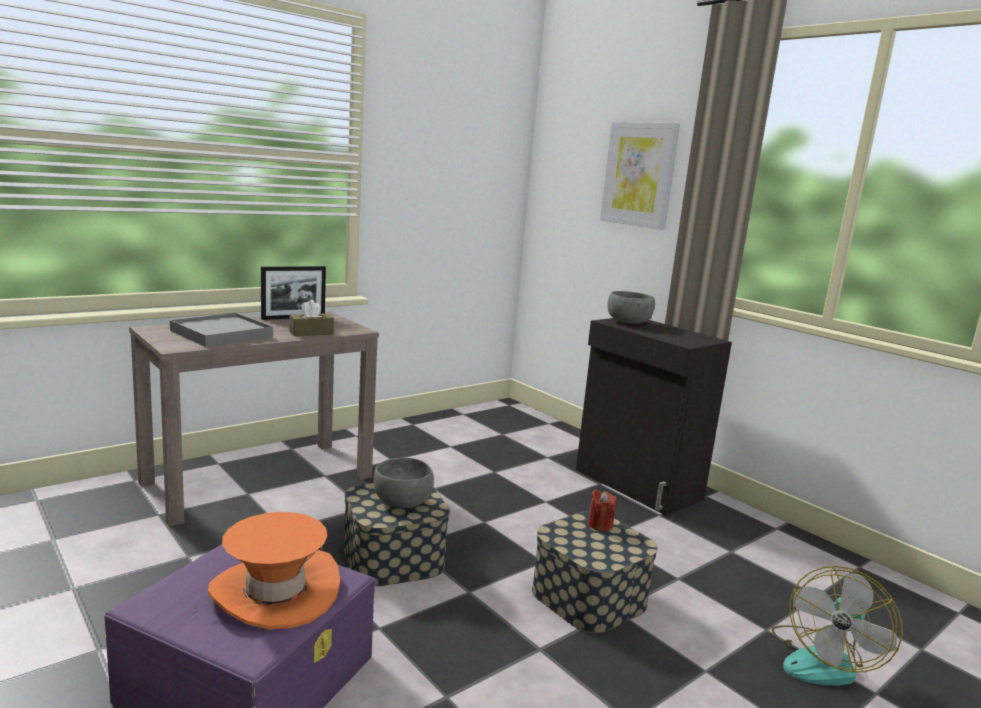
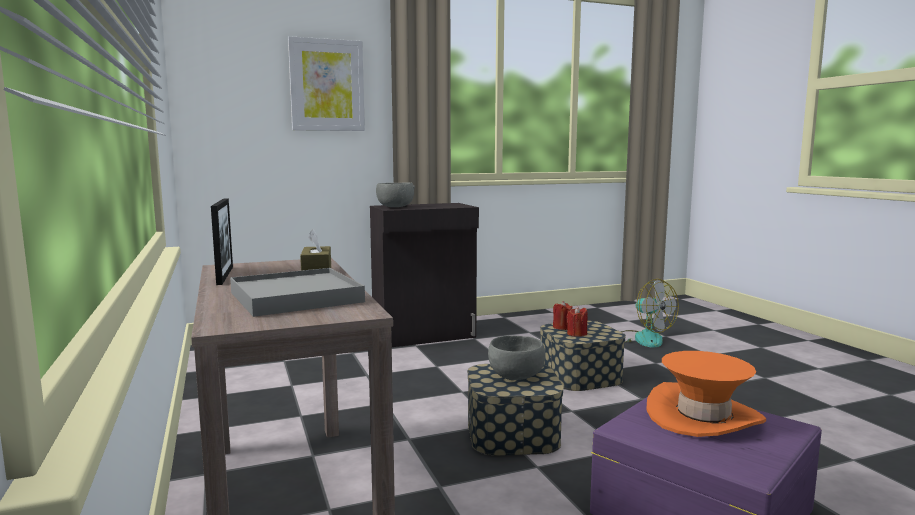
camera: 70 degrees left, 5 degrees down
(578, 535) = (576, 334): none -> red candle

